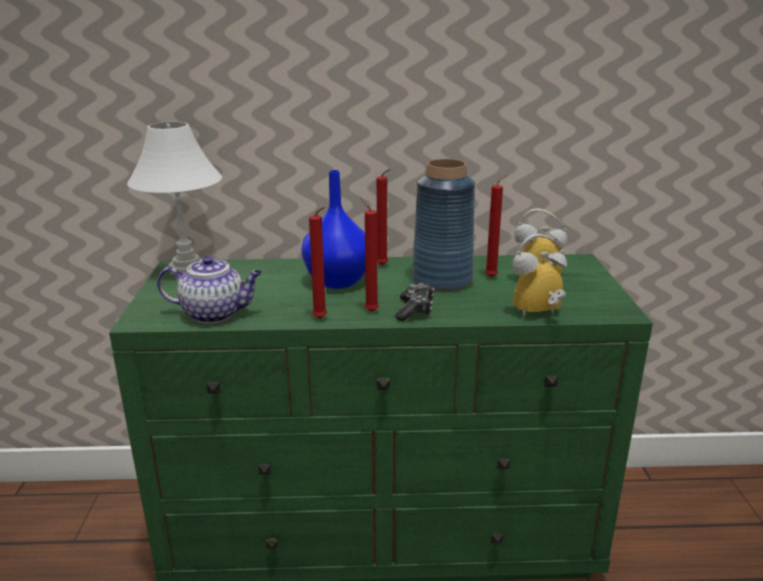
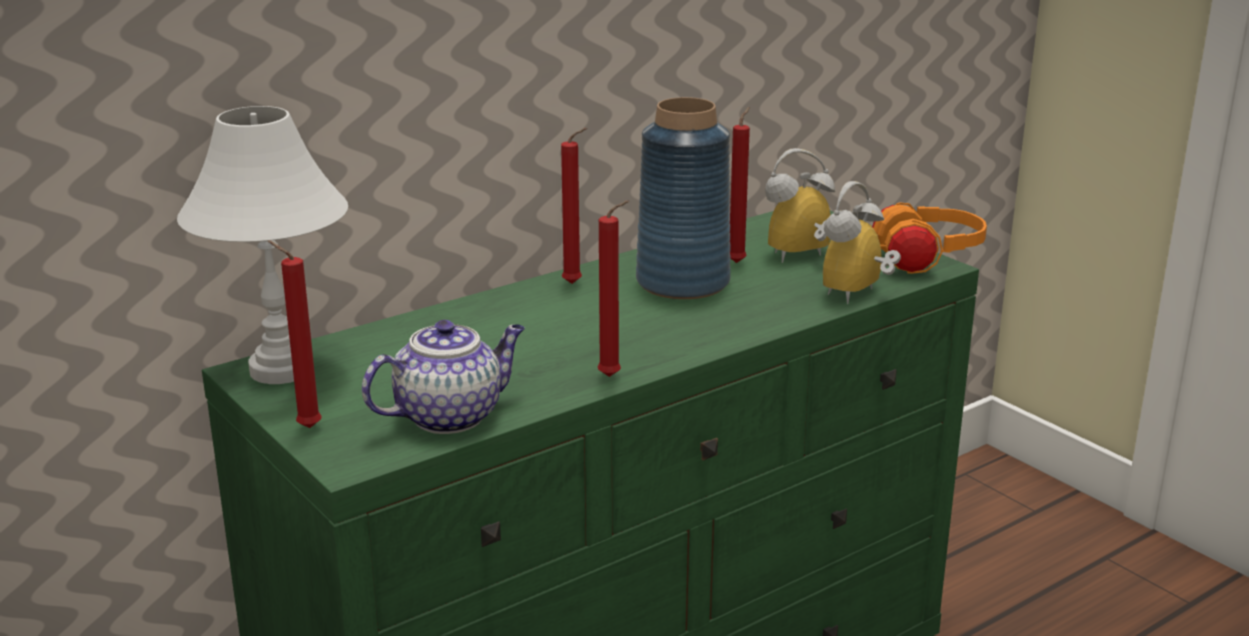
camera: 35 degrees left, 0 degrees up
(337, 282) = (549, 323): blue vase -> none
(369, 311) = (656, 347): red candle -> red candle (305, 427)
(415, 310) = (710, 329): game controller -> none
(617, 308) = (925, 262): none -> orange headphones

